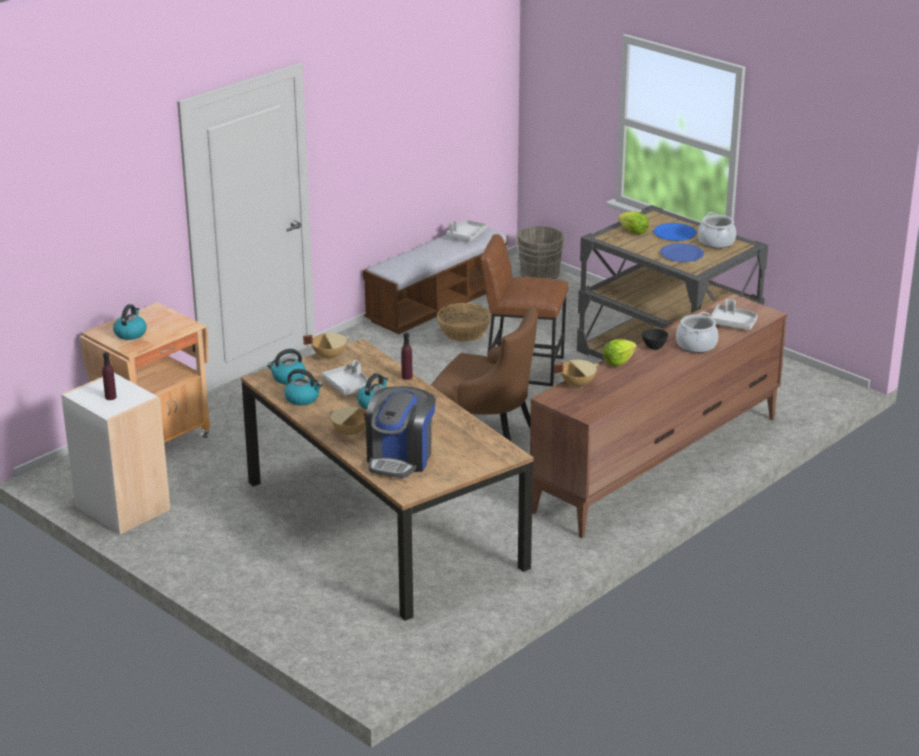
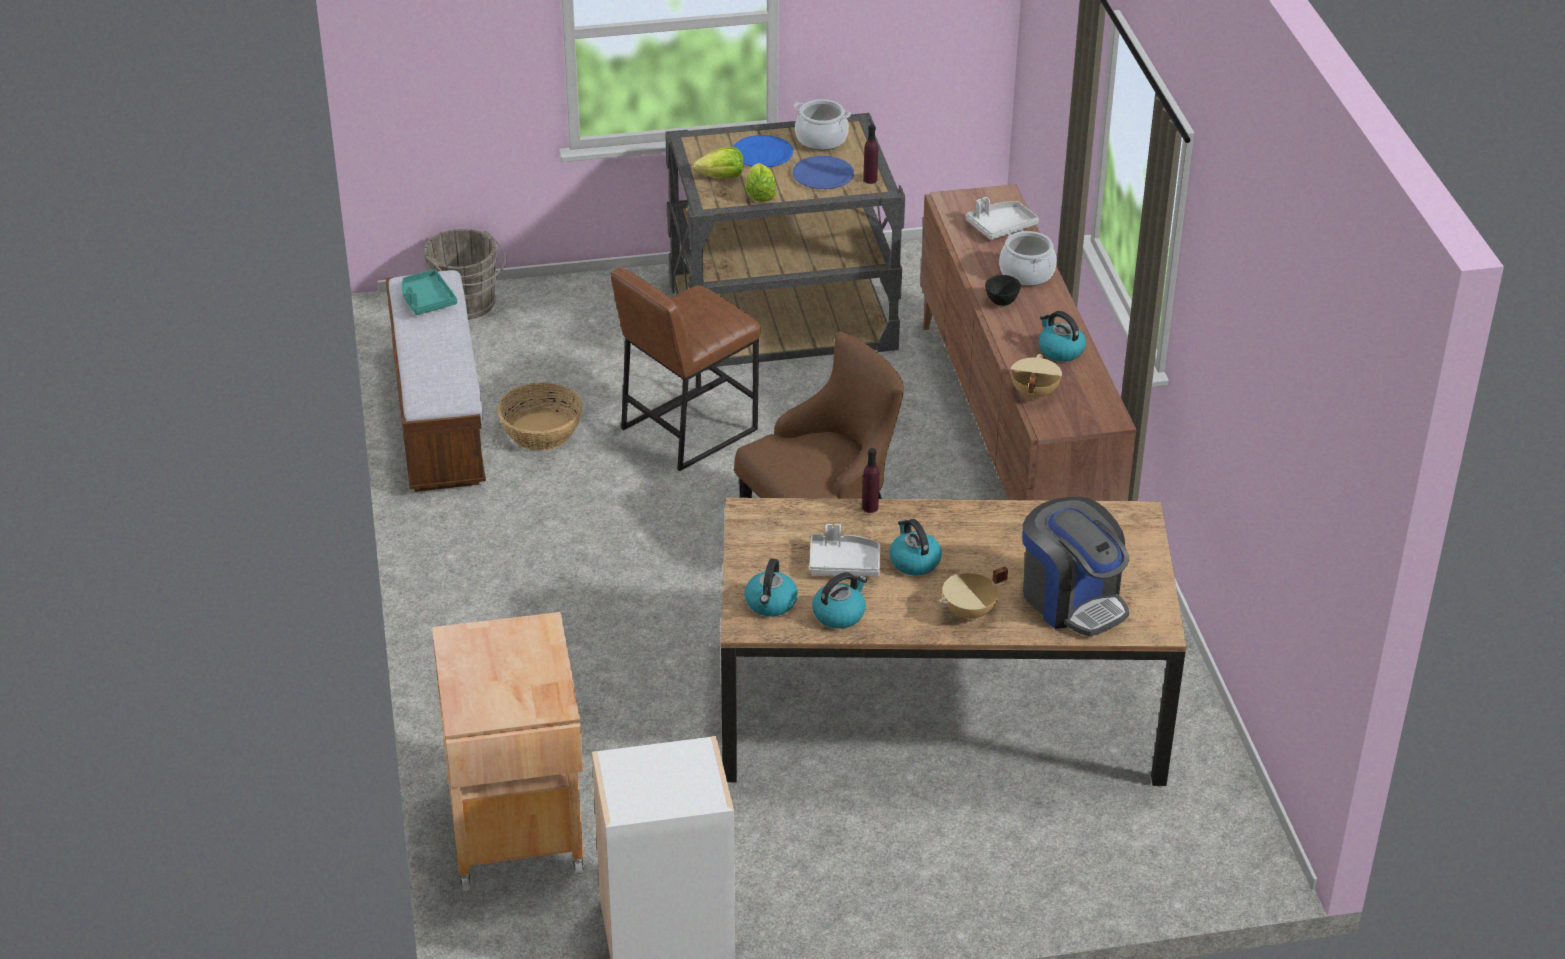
camera: 55 degrees left, 10 degrees up
(110, 397) = (668, 781): purple bottle -> purple bottle (870, 180)
(130, 333) = (506, 689): kettle -> kettle (1060, 350)
(329, 356) = (745, 545): beige cooking pot -> none
(466, 236) = (426, 300): grey tray -> turquoise tray
(618, 362) = (1010, 341): lettuce -> lettuce (760, 194)

